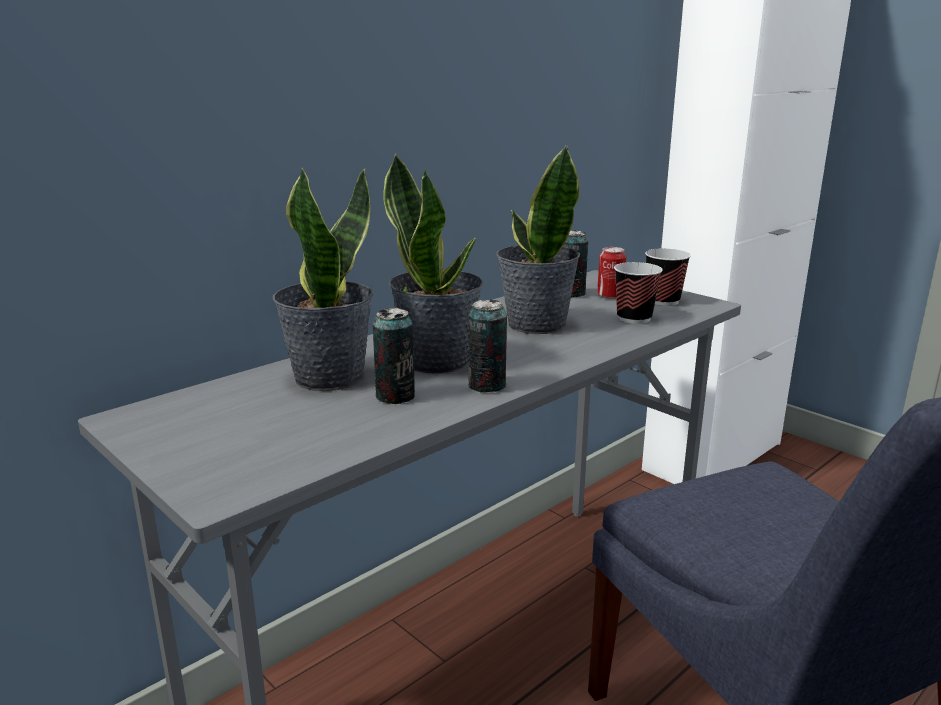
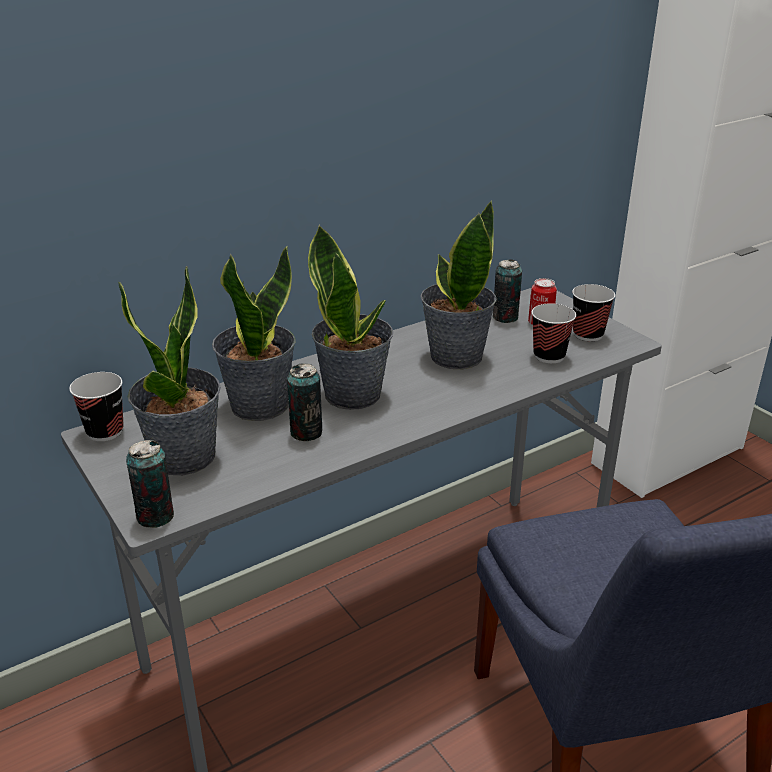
camera: 10 degrees right, 10 degrees up
(138, 414) = (105, 431): none -> cup
(248, 430) = (184, 457): none -> potted plant
(487, 386) = (385, 428): can -> can (155, 516)

